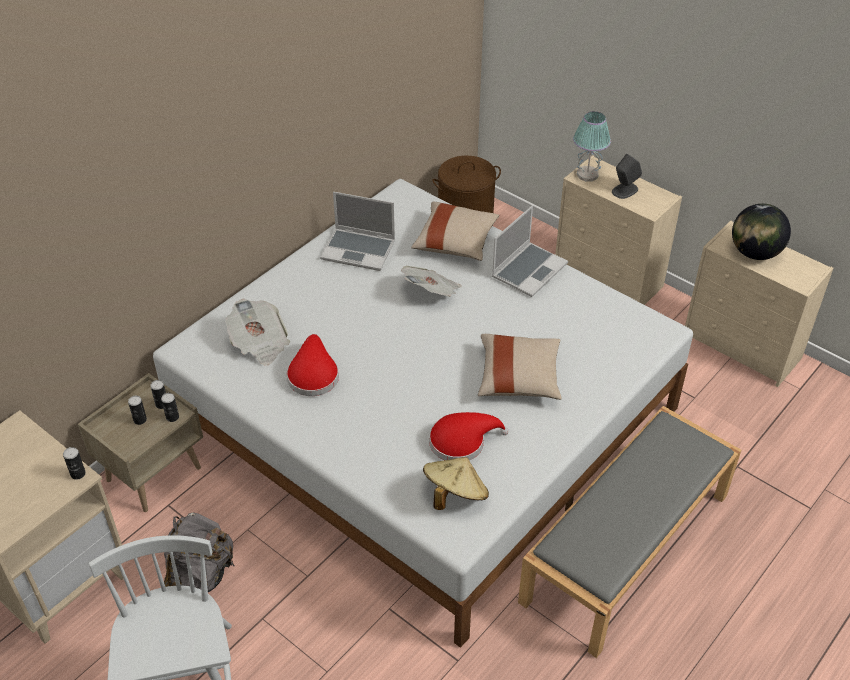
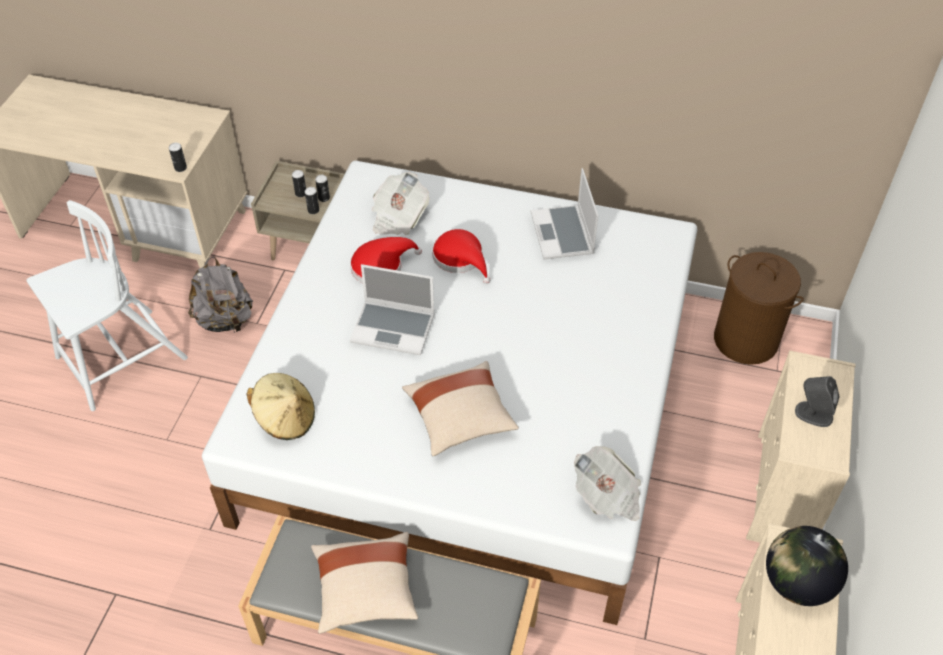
camera: 65 degrees right, 5 degrees up
(432, 292) = (539, 309): newspaper -> newspaper (607, 496)
(455, 242) = (626, 301): beige pillow -> beige pillow (365, 590)
(461, 441) = (353, 401): red hat -> red hat (461, 258)
(529, 270) = (627, 375): laptop -> laptop (394, 328)
(587, 175) = (812, 369): table lamp -> none

